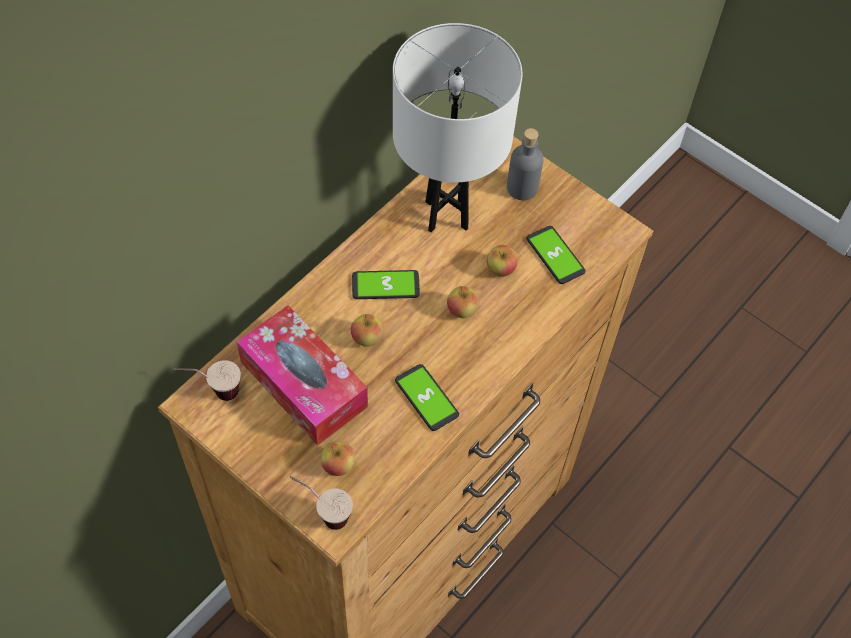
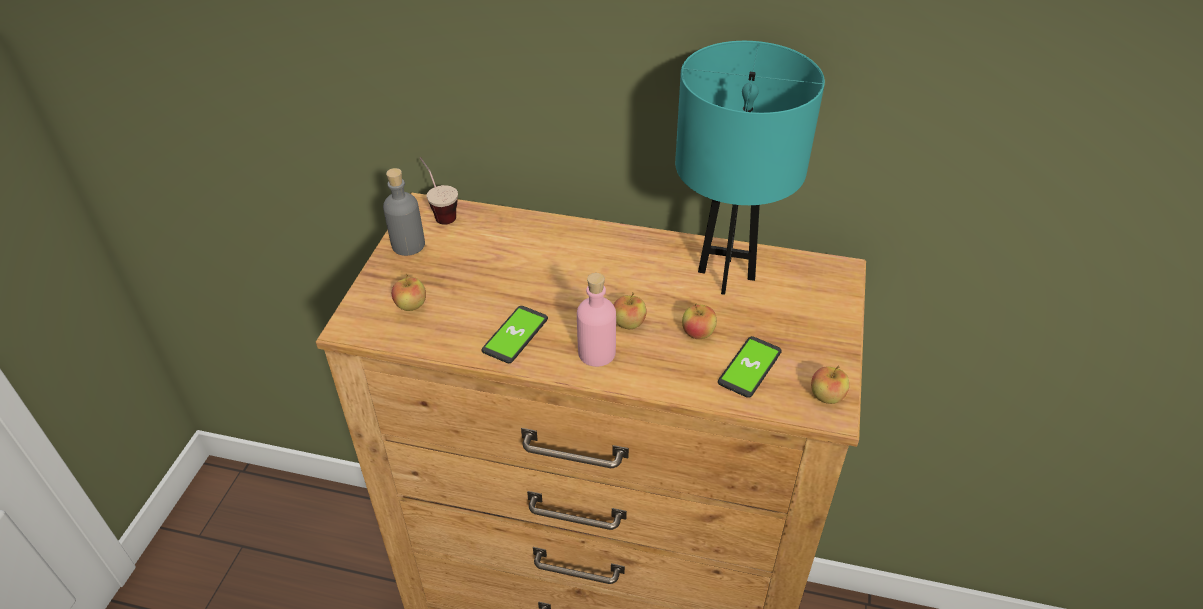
camera: 65 degrees right, 15 degrees down
(303, 384) = (479, 256): tissue box -> none
(322, 513) = (359, 313): cup -> none
(367, 338) = (552, 275): apple -> apple (826, 396)
(385, 285) = (615, 266): phone -> none
(446, 215) = (726, 275): white table lamp -> turquoise table lamp
(481, 348) = (596, 353): none -> pink bottle
(522, 188) = (807, 314): grey bottle -> grey bottle (408, 245)

